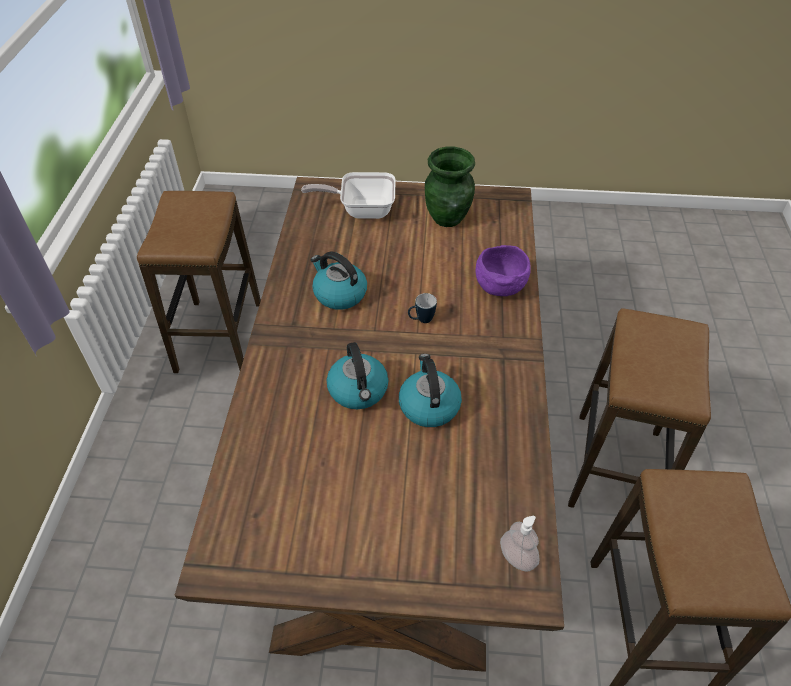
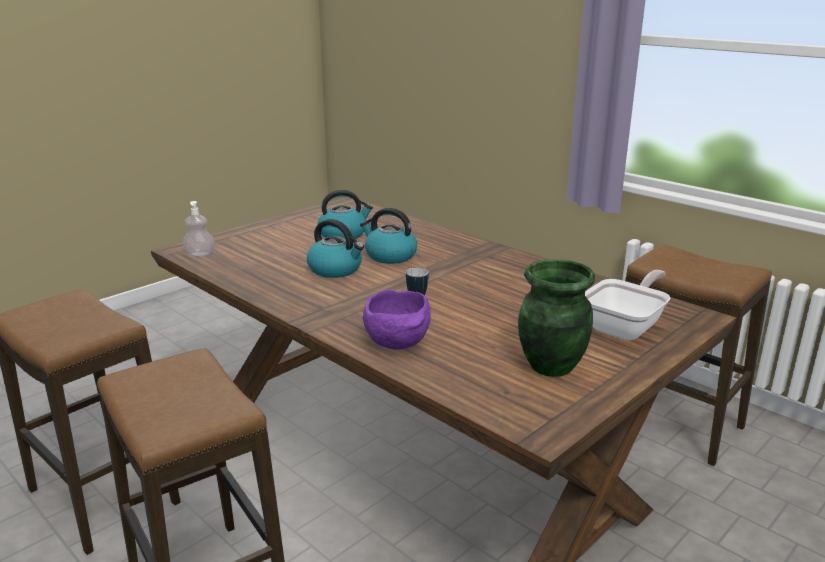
camera: 130 degrees right, 25 degrees down
(339, 294) = (501, 279): kettle -> kettle (343, 234)

